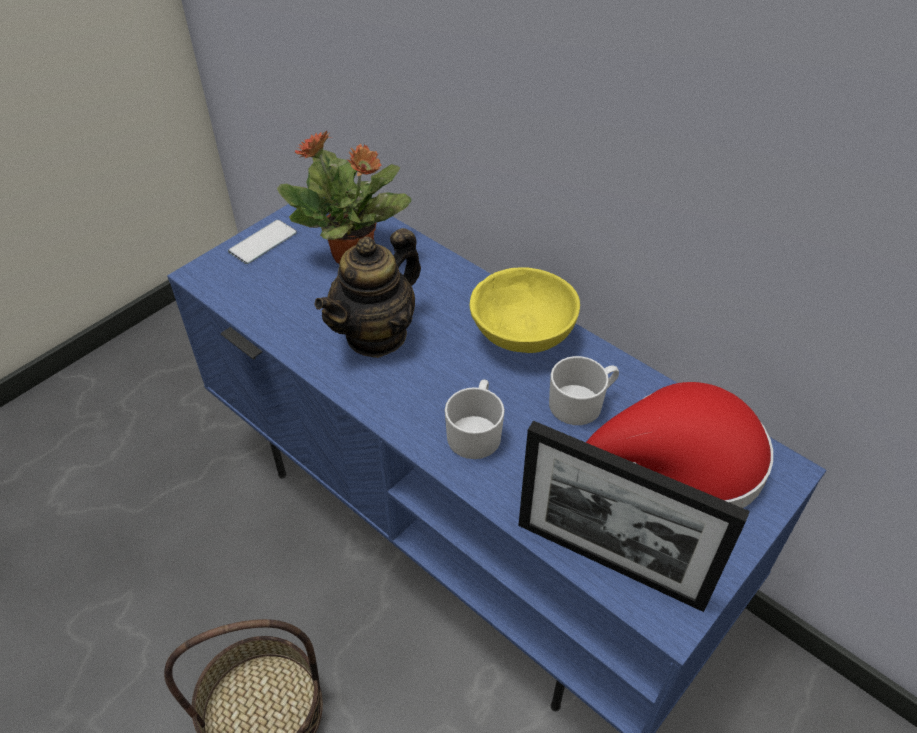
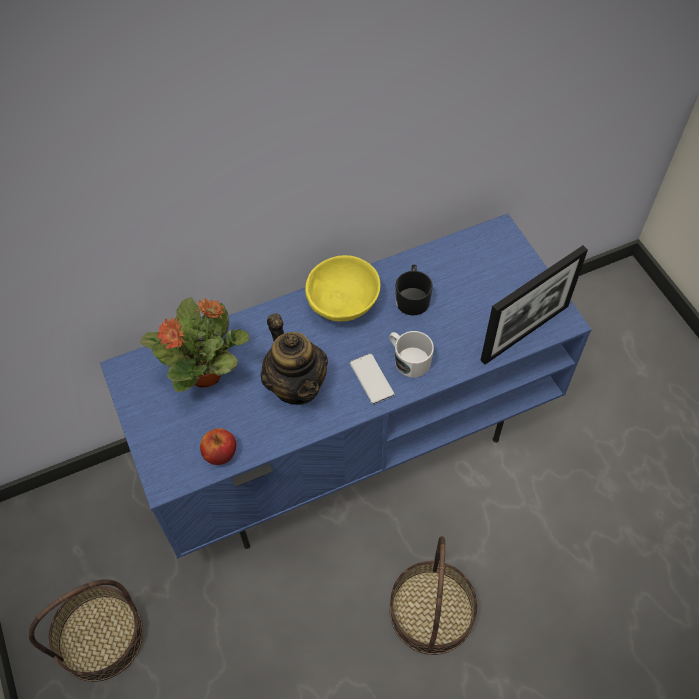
camera: 65 degrees left, 10 degrees up
(144, 396) = (100, 637): none -> basket
(253, 303) = (220, 454): none -> apple
(263, 242) = (152, 430): phone -> phone (372, 379)
(582, 403) = (412, 297): white mug -> black mug
(678, 463) = (475, 273): red hat -> none

